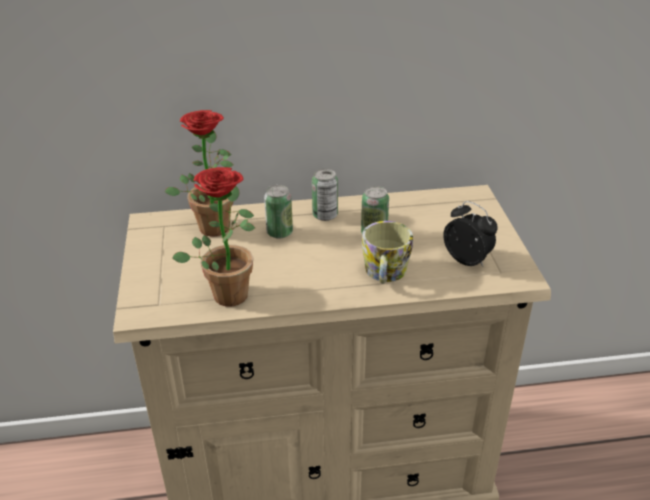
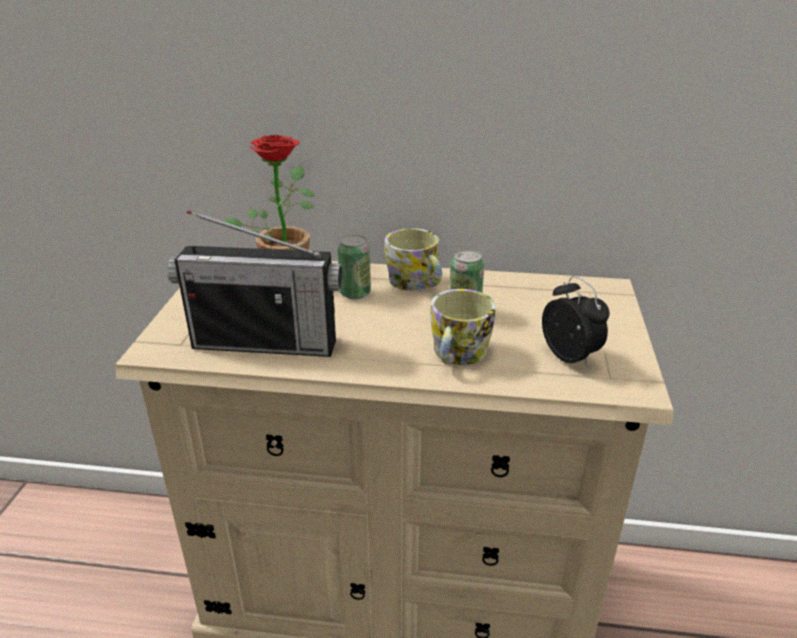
camera: 15 degrees right, 5 degrees down
(229, 290) = (265, 343): potted plant -> radio
(325, 215) = (416, 283): can -> mug

